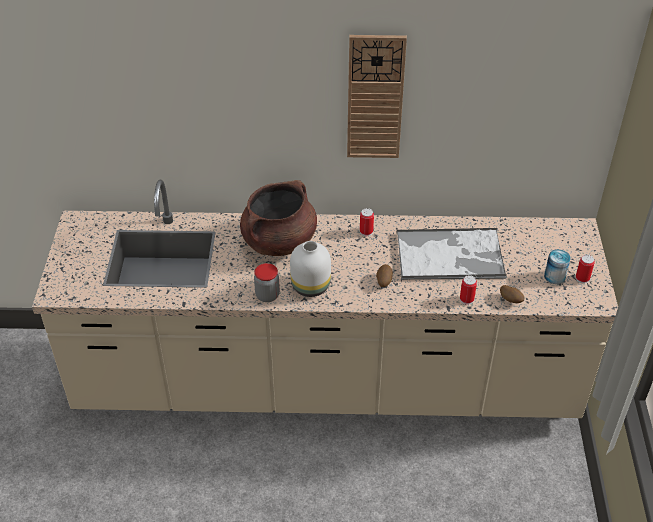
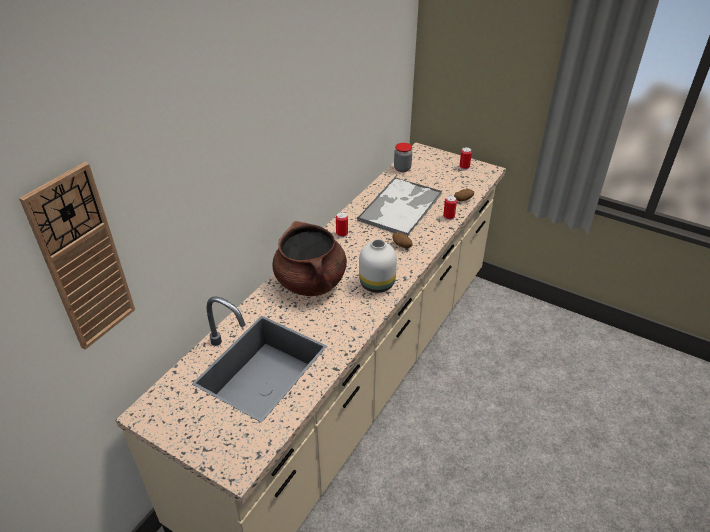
camera: 60 degrees left, 5 degrees down
(267, 295) = (368, 312): jar -> jar (402, 168)
(375, 98) = (315, 113): wall clock -> wall clock (82, 260)
(554, 276) = (454, 176): can -> none

